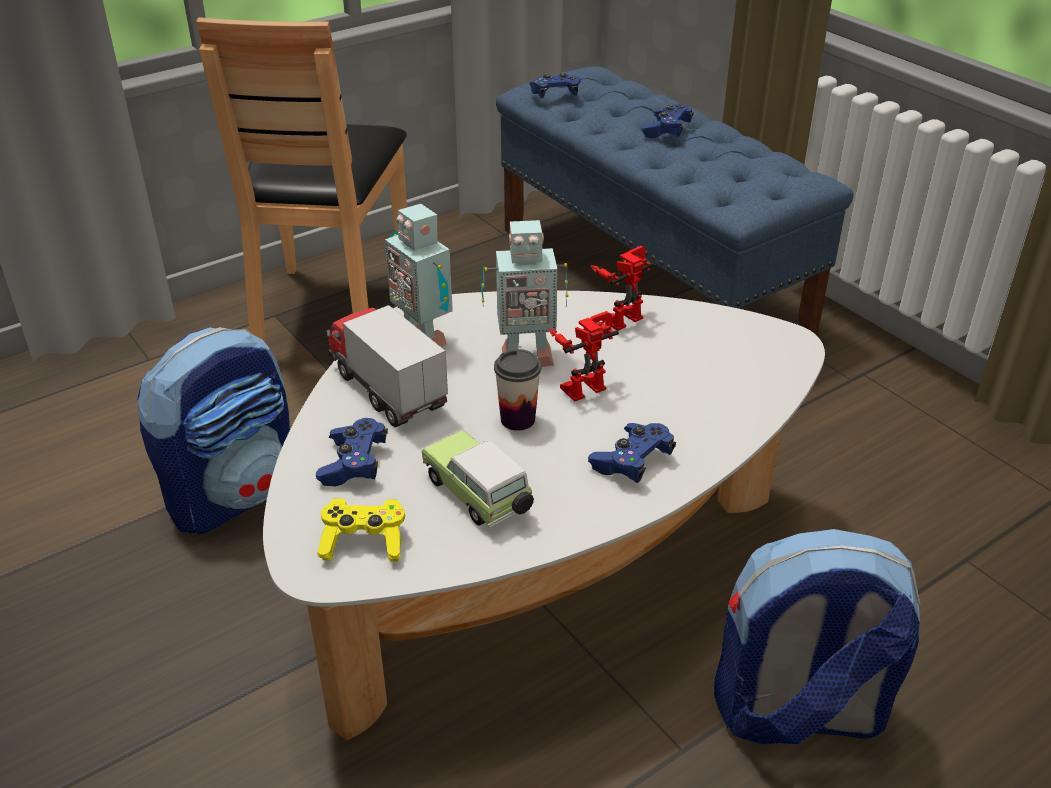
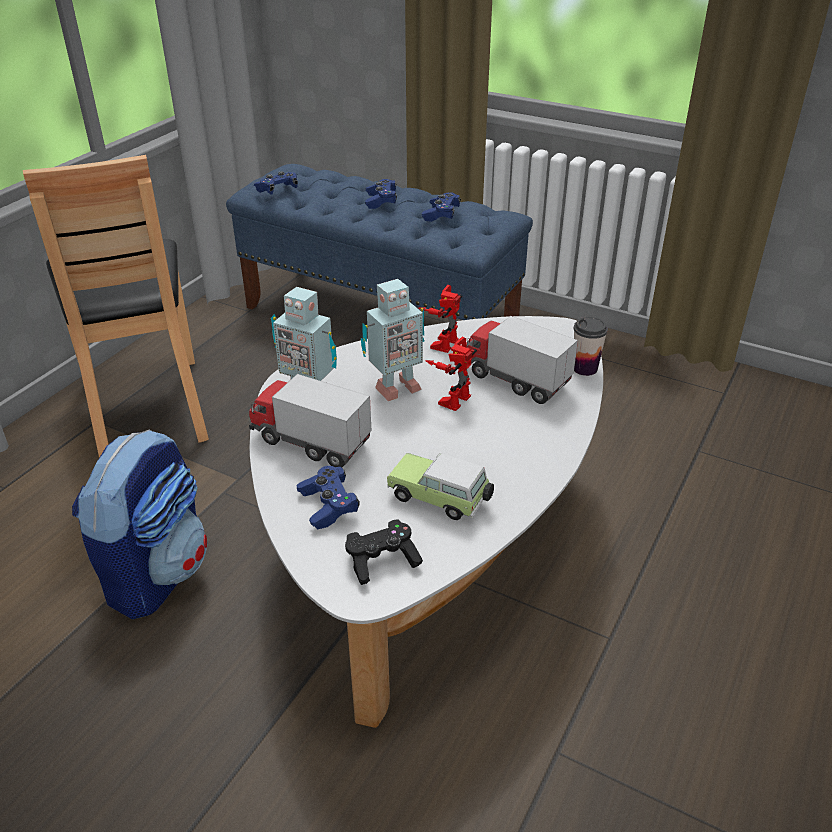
camera: 25 degrees left, 0 degrees up
(364, 542) = (382, 561): yellow game controller -> black game controller
(517, 419) = (425, 435): cup -> cup (585, 368)
(632, 462) = (527, 441): blue game controller -> blue game controller (441, 214)
(675, 384) = (515, 379): none -> toy truck
(797, 712) = (663, 585): backpack -> none

